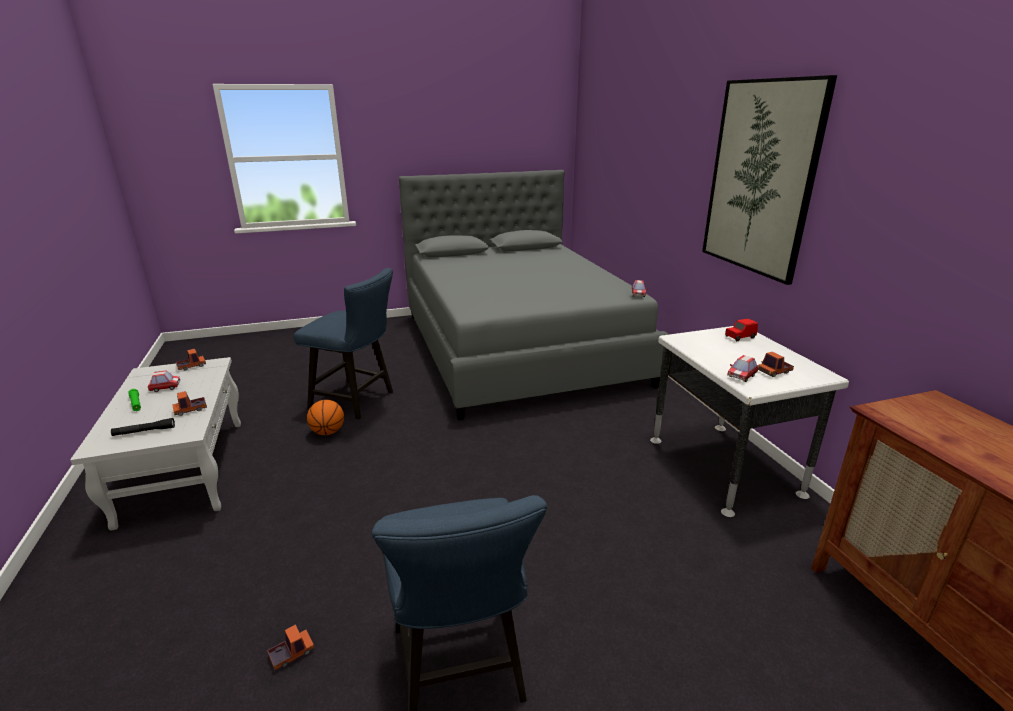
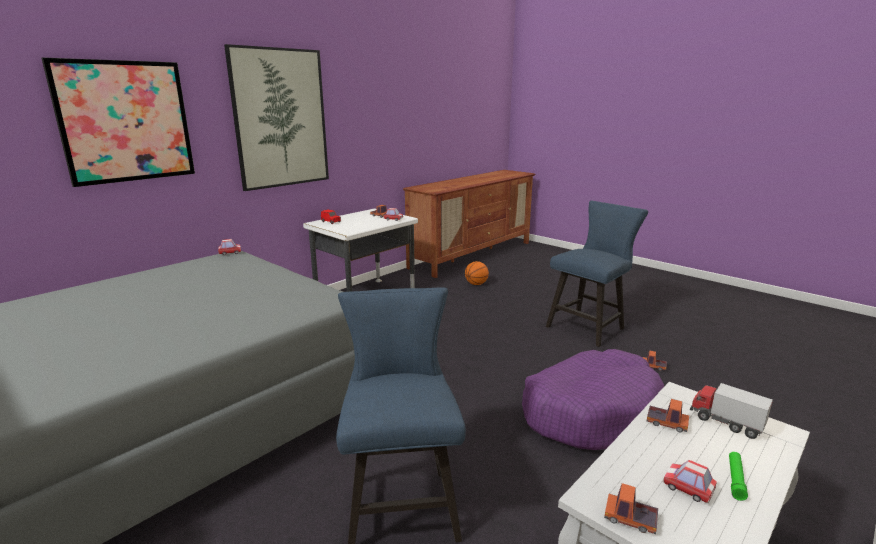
camera: 120 degrees left, 5 degrees down
(144, 431) = (726, 422): black flashlight -> toy truck
(312, 520) = (590, 412): none -> purple dog bed
(328, 432) = (488, 481): basketball -> basketball (476, 284)
(658, 157) = (125, 122): none -> picture

